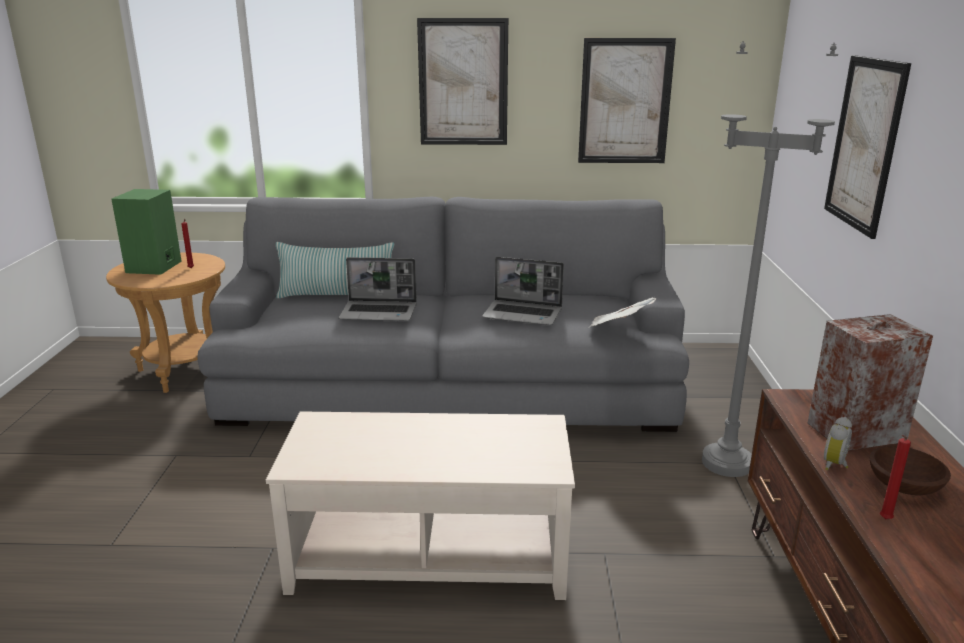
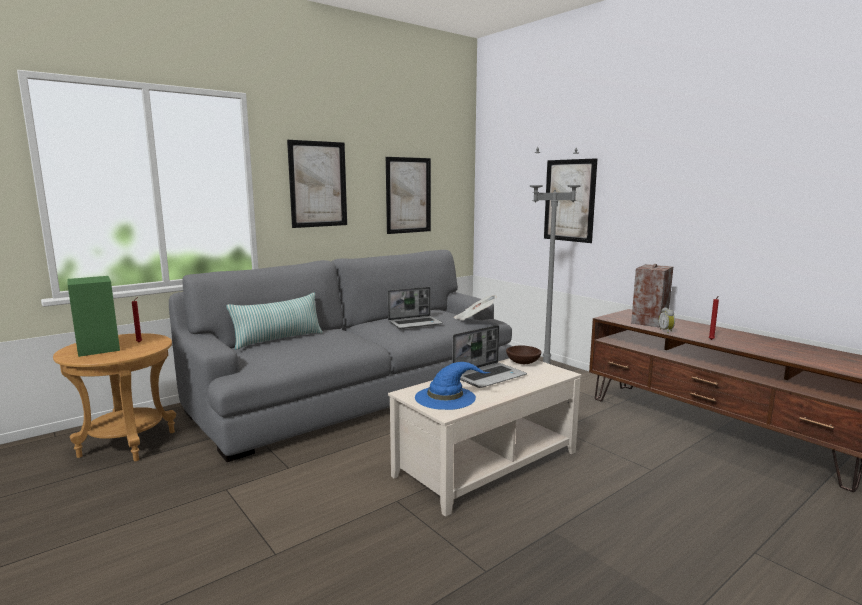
camera: 40 degrees left, 10 degrees down
(337, 444) = (446, 397): none -> blue hat
(380, 312) = (330, 340): laptop -> laptop (489, 376)
(904, 487) = (695, 331): brown bowl -> brown bowl (523, 362)

